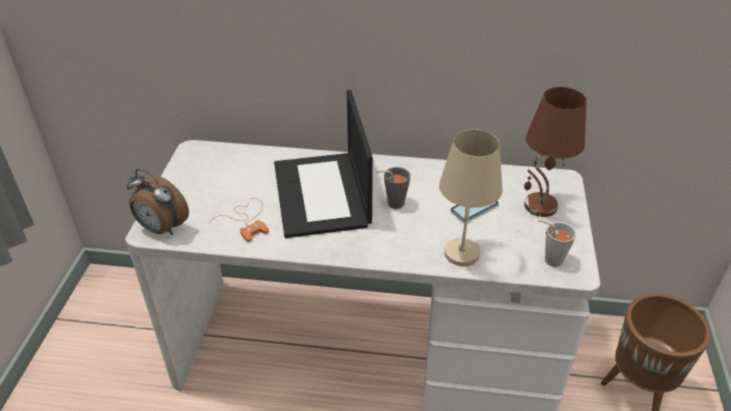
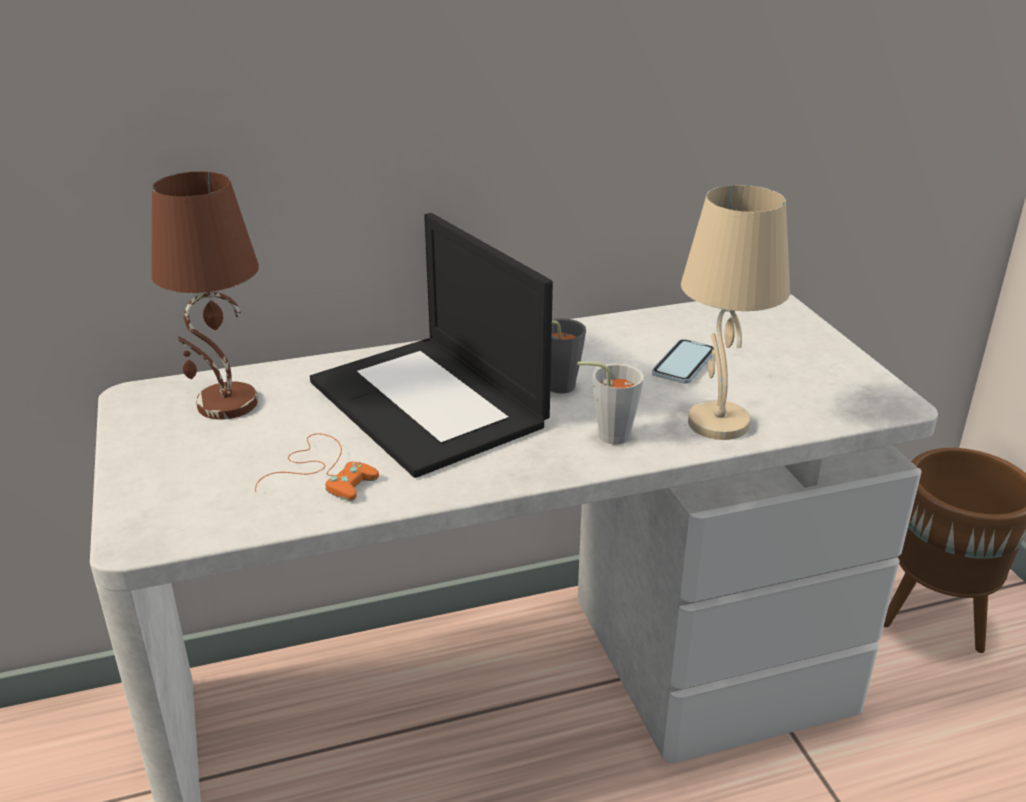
camera: 25 degrees left, 10 degrees down
(162, 228) = (161, 526): alarm clock -> none
(539, 206) = (771, 340): brown table lamp -> brown table lamp (225, 404)
(549, 259) = (844, 397): grey cup -> grey cup (606, 436)

